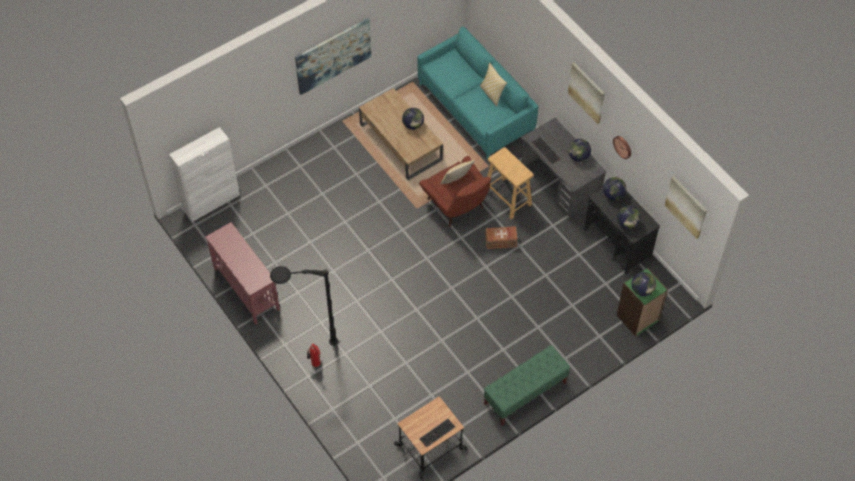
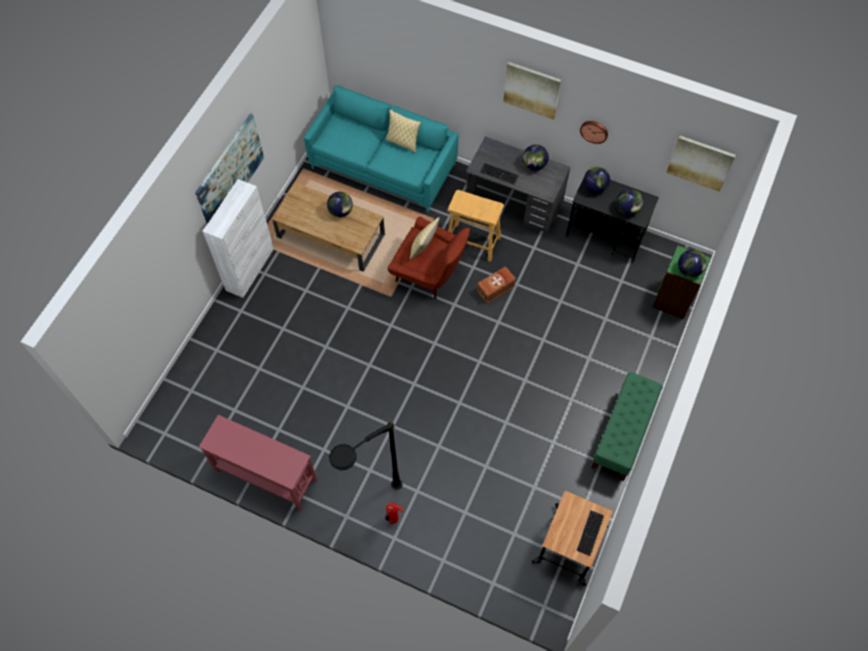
camera: 30 degrees left, 5 degrees up
(212, 202) = (168, 398): white cabinet -> white cabinet (250, 269)

